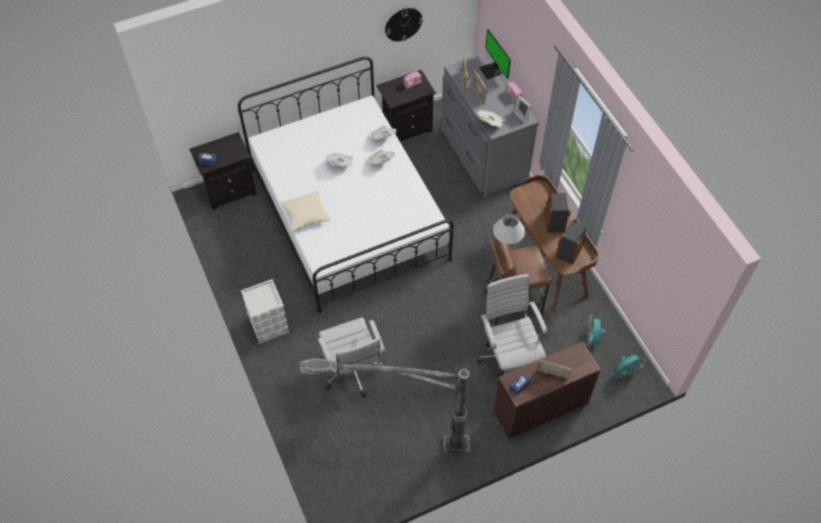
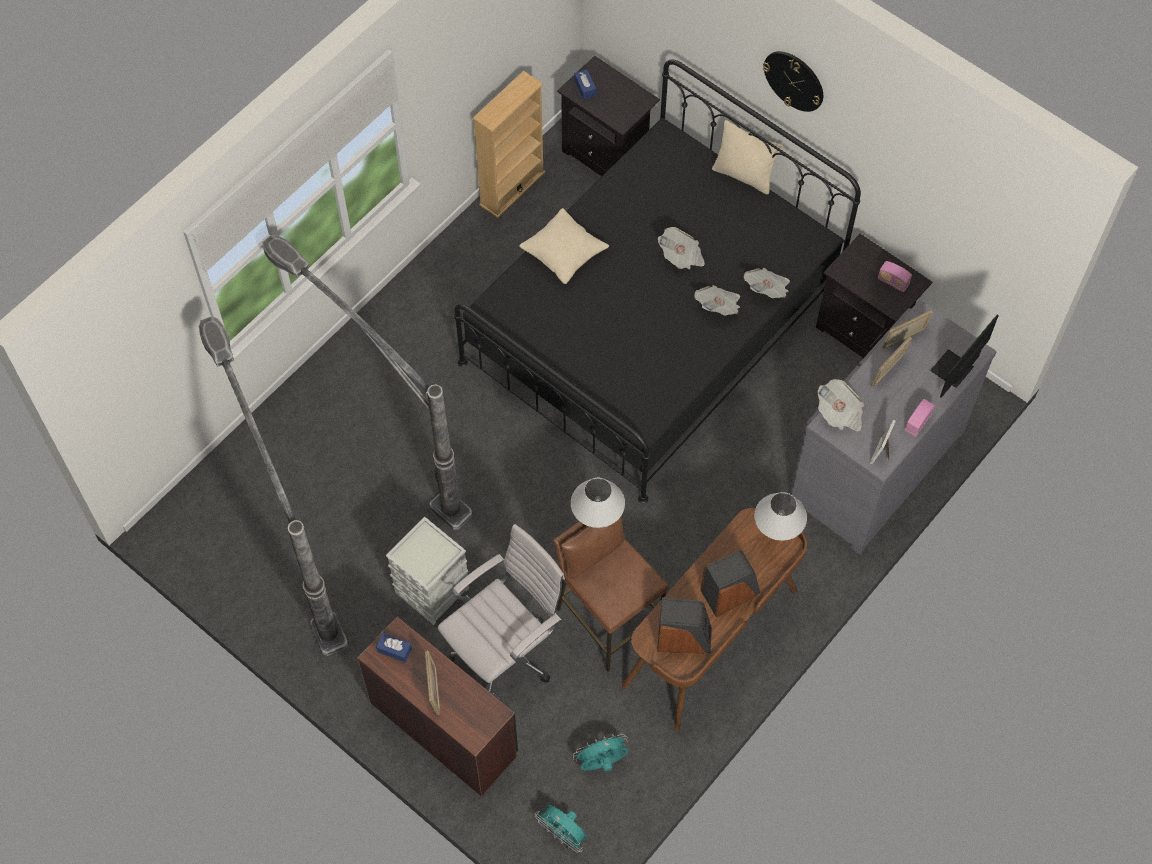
camera: 65 degrees right, 5 degrees up
(221, 242) = (512, 188): none -> beige bookcase
(268, 325) = (407, 310): grey storage box -> grey storage box (432, 589)
(308, 118) = (744, 175): none -> beige pillow
(348, 214) = (651, 325): white bed -> black bed
(353, 372) = (383, 451): white office chair -> floor lamp
(403, 24) = (930, 192): wall clock -> wall clock (794, 80)
(533, 189) = (775, 539): none -> white table lamp

